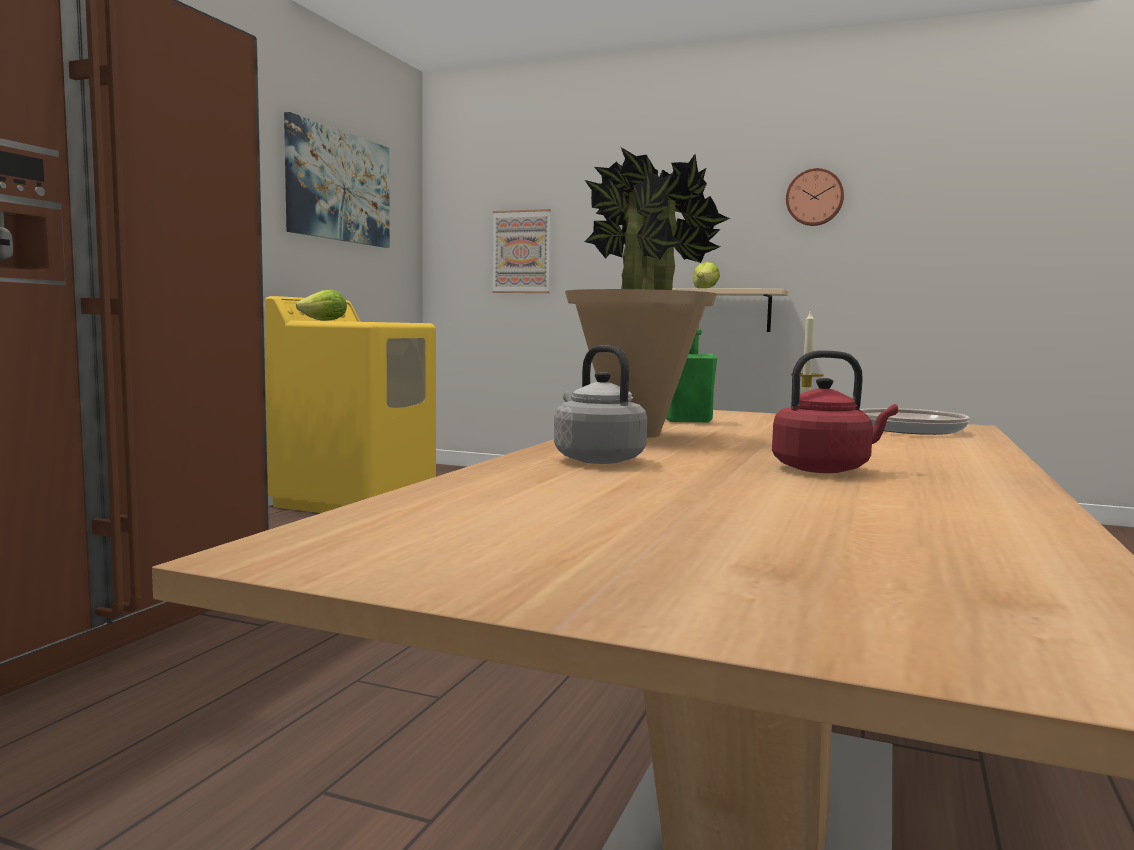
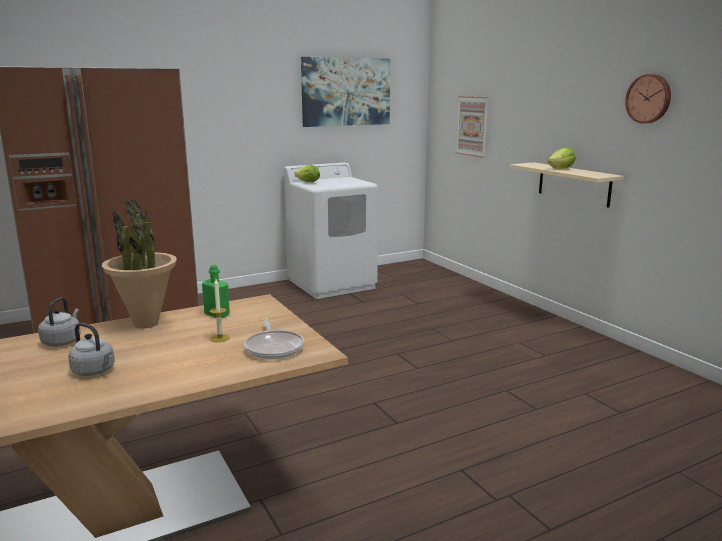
camera: 40 degrees right, 10 degrees up
(356, 501) = (332, 284): yellow washing machine -> white washing machine
(825, 469) = (95, 371): red kettle -> grey kettle

